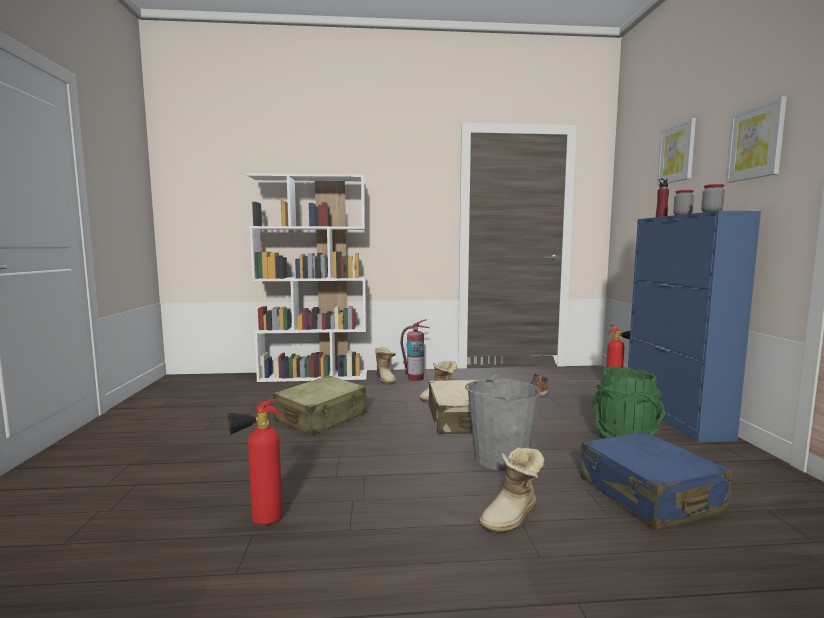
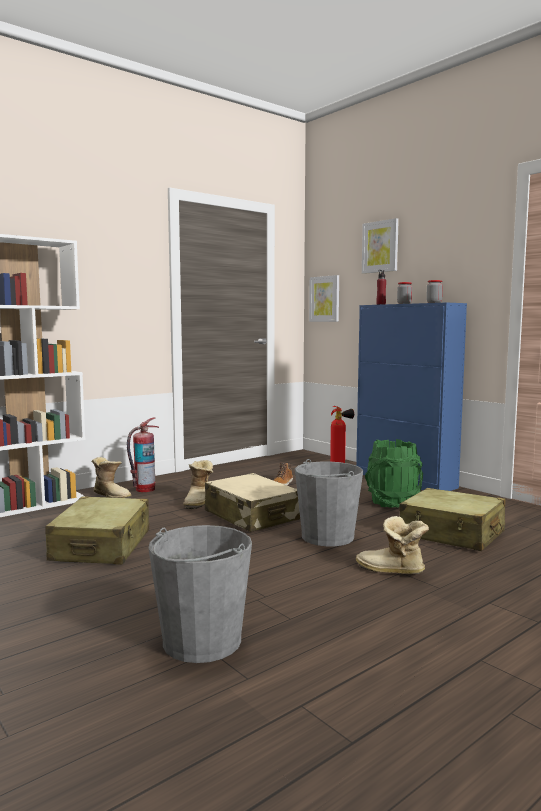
camera: 35 degrees left, 0 degrees up
(260, 522) = (201, 641): fire extinguisher -> grey bucket
(513, 516) = (391, 571): boot -> boot turned 105 degrees clockwise
(649, 495) = (452, 534): blue suitcase -> beige suitcase
(756, 142) = (456, 248): picture -> picture (325, 299)

